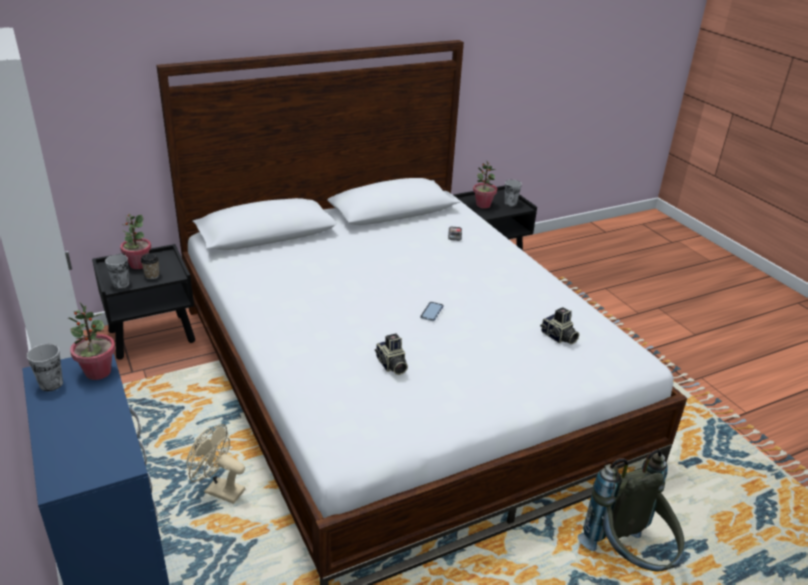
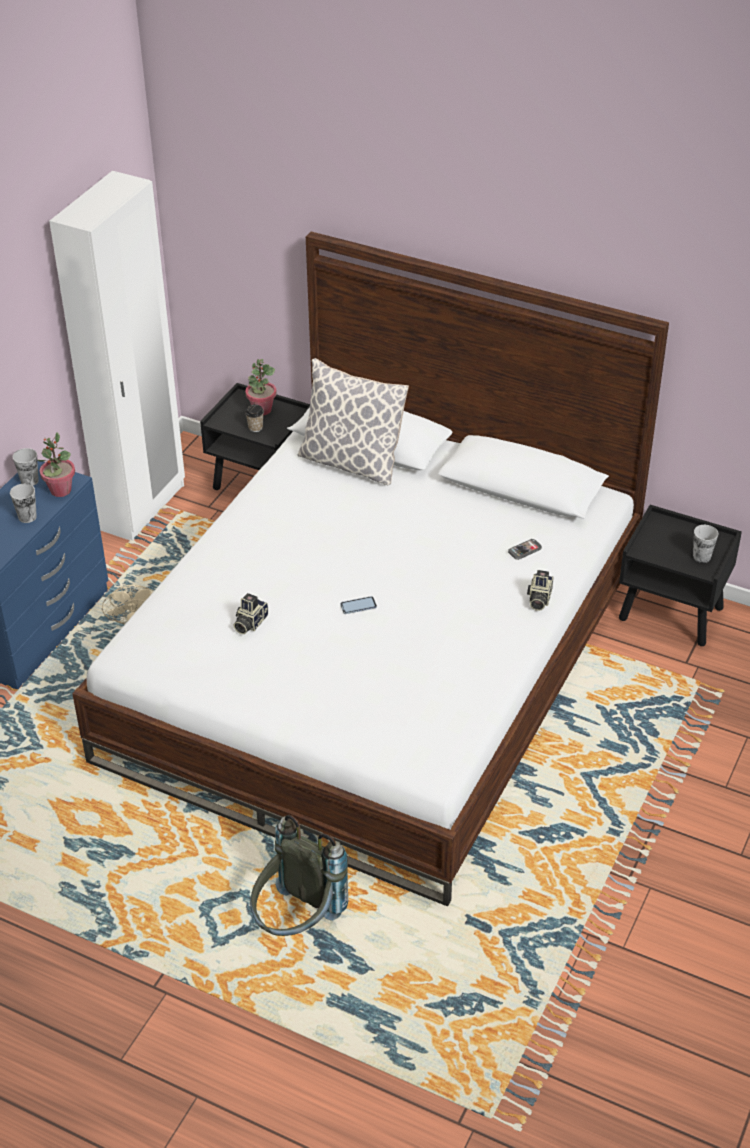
camera: 55 degrees right, 10 degrees up
(121, 284) = (225, 421): cup -> cup (27, 517)
(275, 249) = (351, 462): none -> pillow
(483, 205) = (666, 539): potted plant -> none
(558, 337) = (412, 702): camera -> camera (538, 599)

